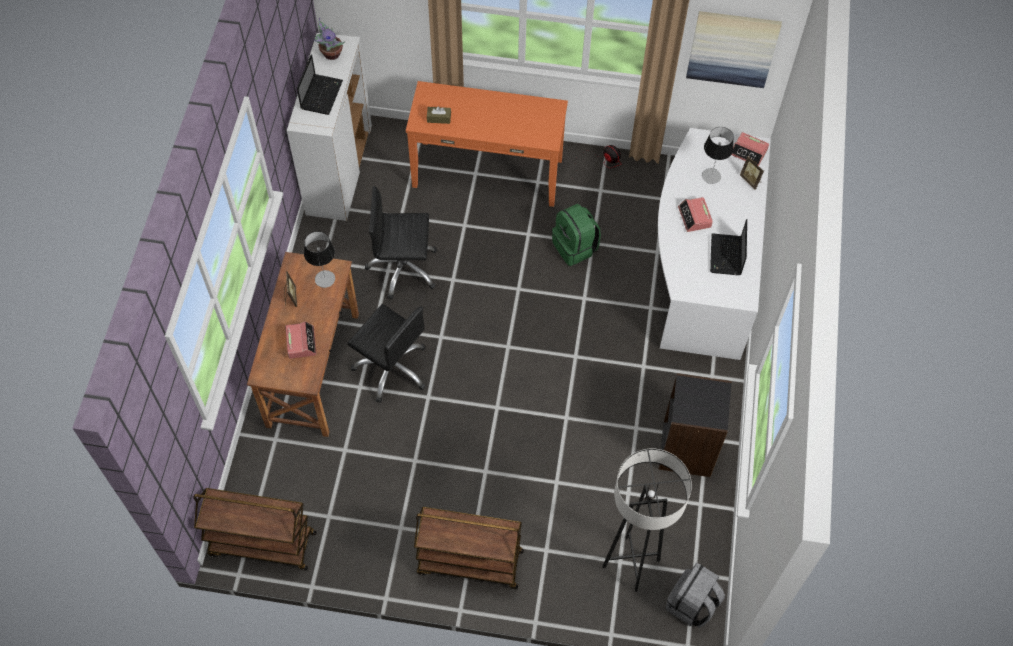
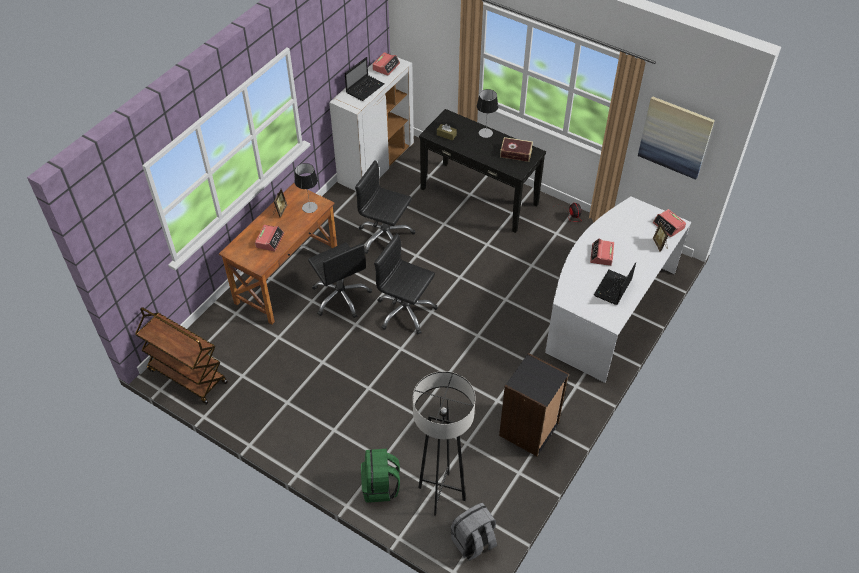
camera: 25 degrees right, 10 degrees down
(330, 53) = (386, 66): potted plant -> alarm clock
(469, 563) = (321, 445): brown cart -> none
(478, 358) = (405, 311): none -> black office chair
(487, 172) = (479, 196): orange console table -> black console table
(534, 115) = (516, 153): none -> book
(575, 247) = (517, 264): green backpack -> green backpack (380, 486)
(711, 176) = (630, 232): table lamp -> table lamp (485, 133)

